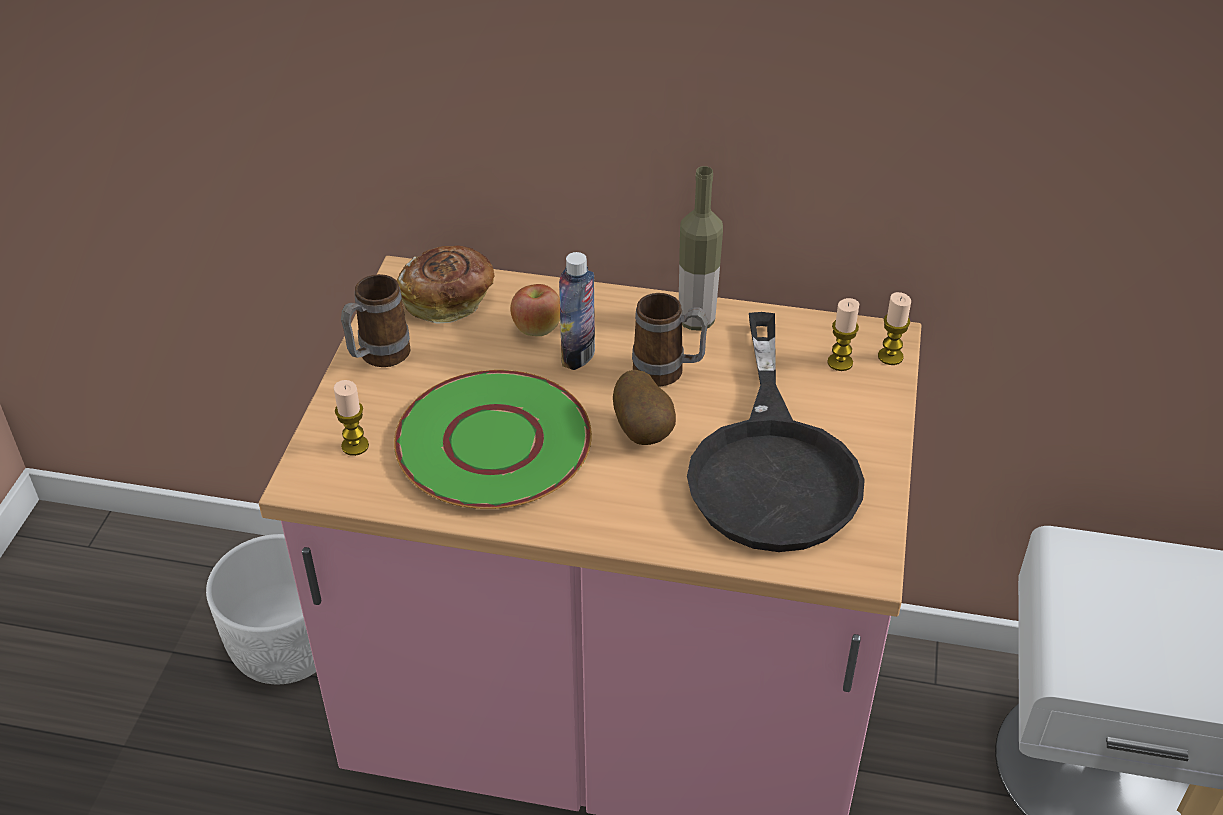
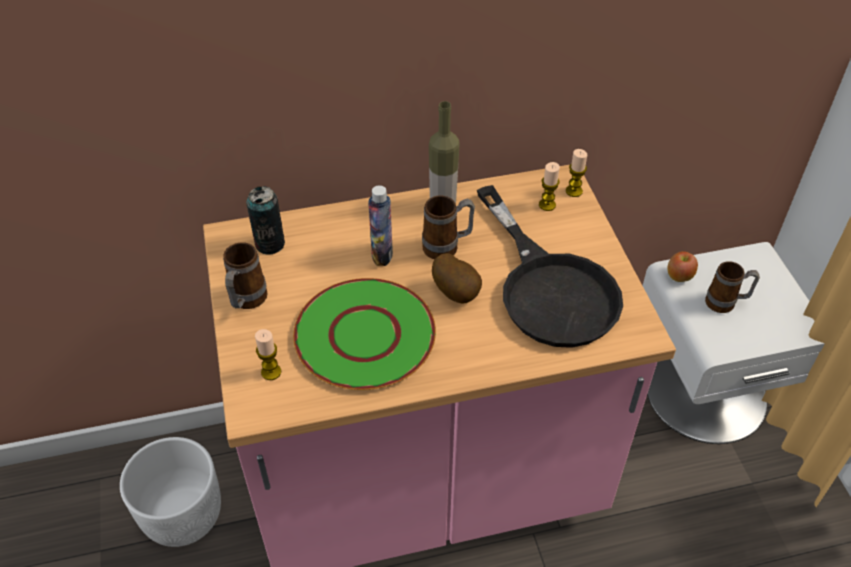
camera: 25 degrees left, 5 degrees up
(449, 301) = (270, 244): bread -> can
(537, 329) = (343, 245): apple -> apple (679, 276)
(1124, 618) = (726, 304): none -> mug

